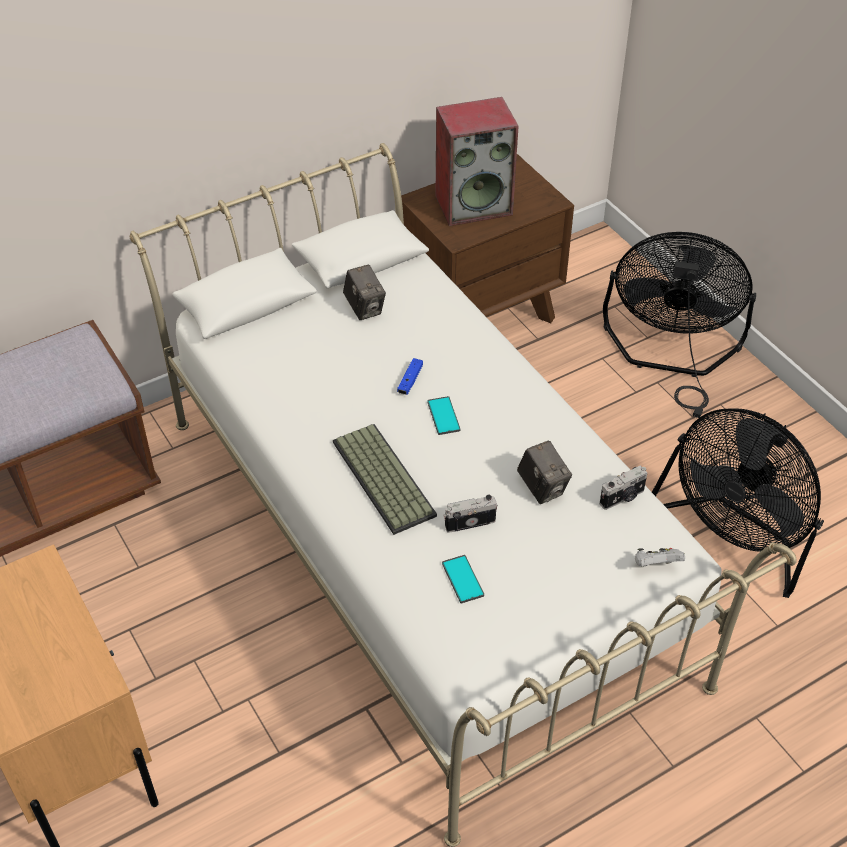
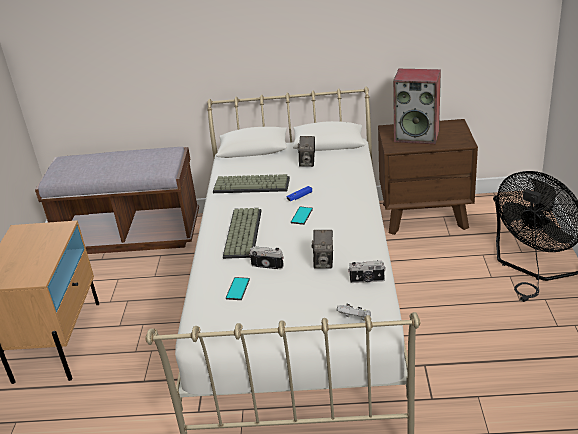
camera: 35 degrees right, 15 degrees down
(315, 379) = (252, 185): none -> keyboard
(734, 530) = (500, 369): black fan -> none

